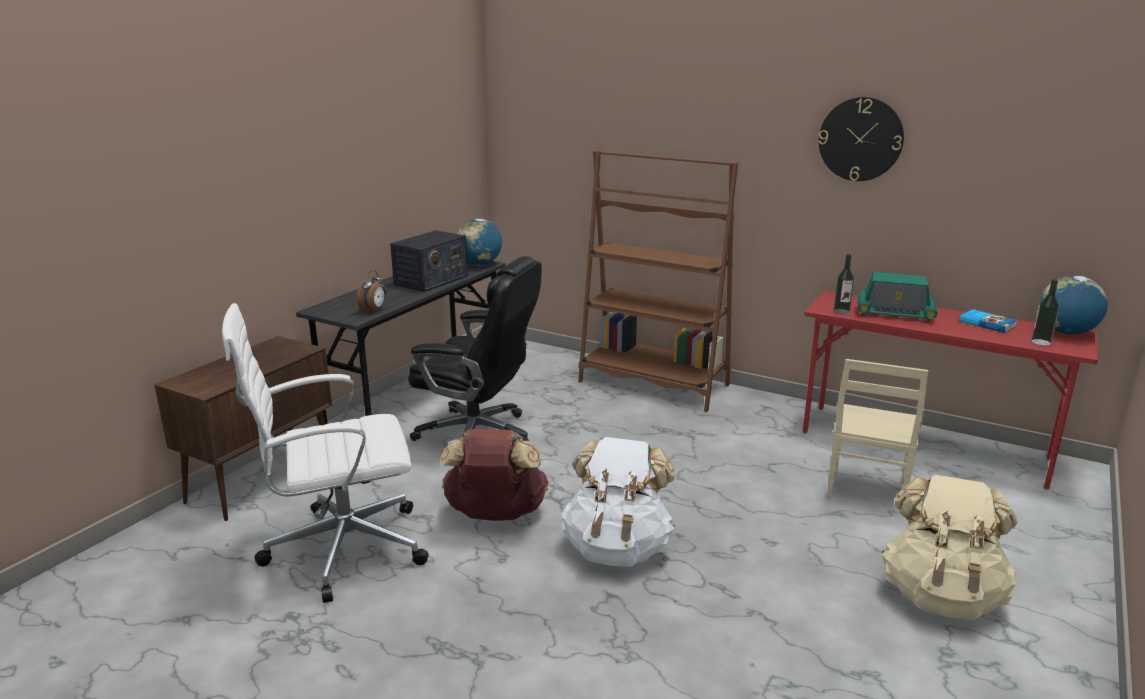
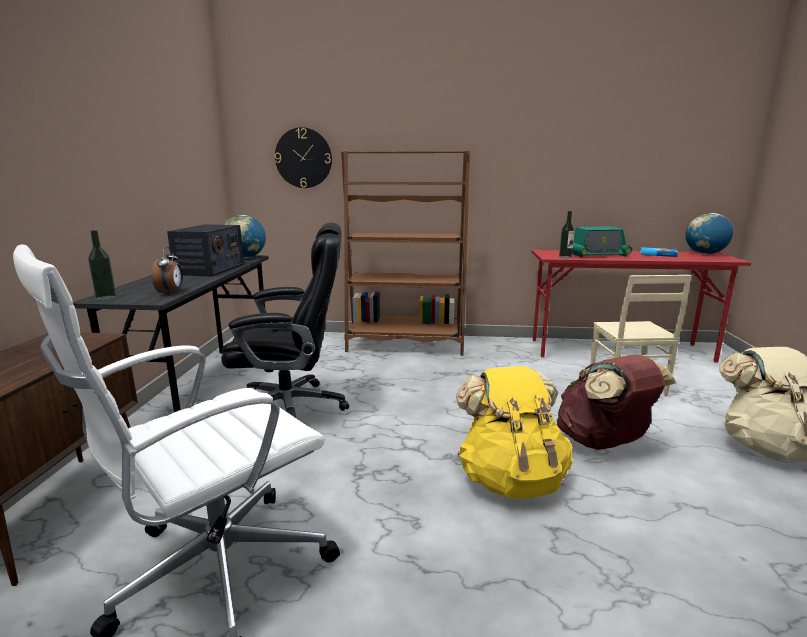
camera: 25 degrees left, 5 degrees down
(495, 515) = (369, 479): brown backpack -> brown backpack (603, 443)
(617, 548) = (511, 479): white backpack -> yellow backpack
(860, 139) = (551, 131): wall clock -> wall clock (303, 158)
(1041, 342) = (705, 258): bottle -> bottle (106, 298)

